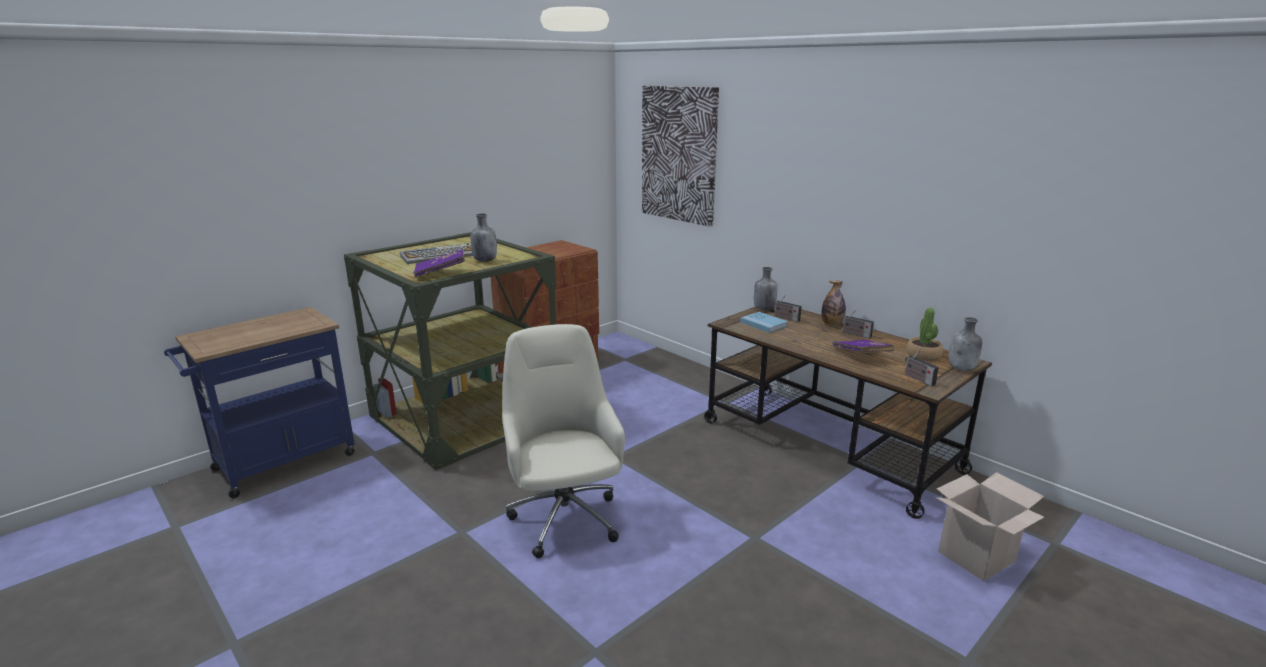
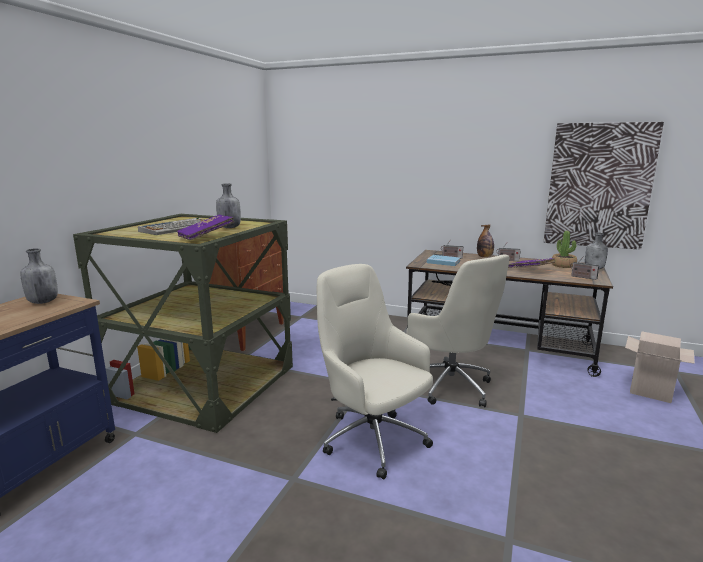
camera: 25 degrees left, 5 degrees down
(679, 154) = (332, 147): picture -> picture (599, 186)
(709, 483) = (451, 386): none -> beige office chair
(763, 308) = (429, 254): grey bottle -> grey bottle (43, 302)

